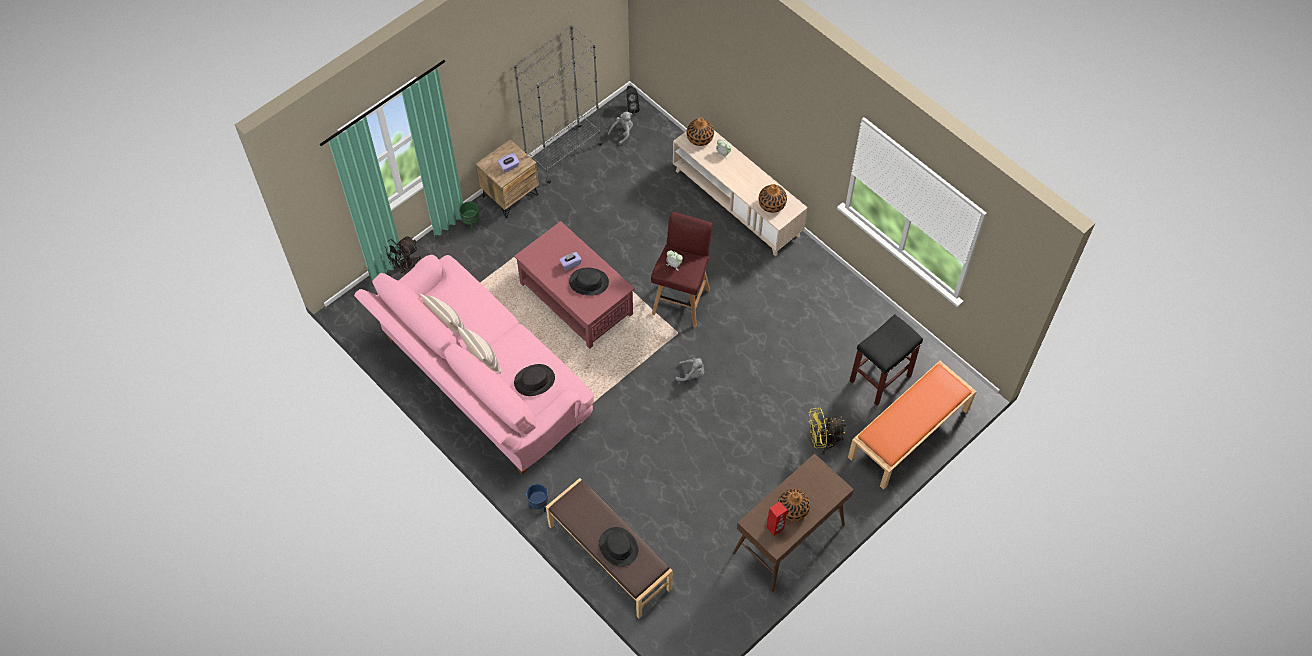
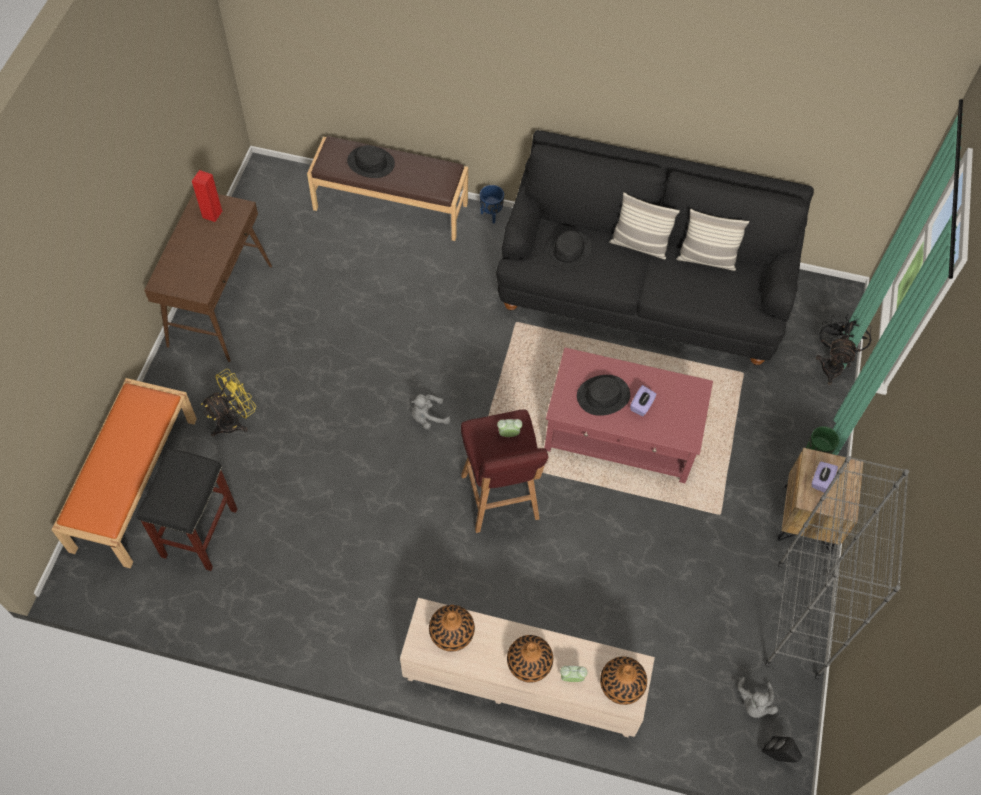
camera: 145 degrees right, 0 degrees up
(482, 383) = (641, 292): pink sofa -> black sofa
(792, 509) = (202, 239): vase -> vase (529, 663)

